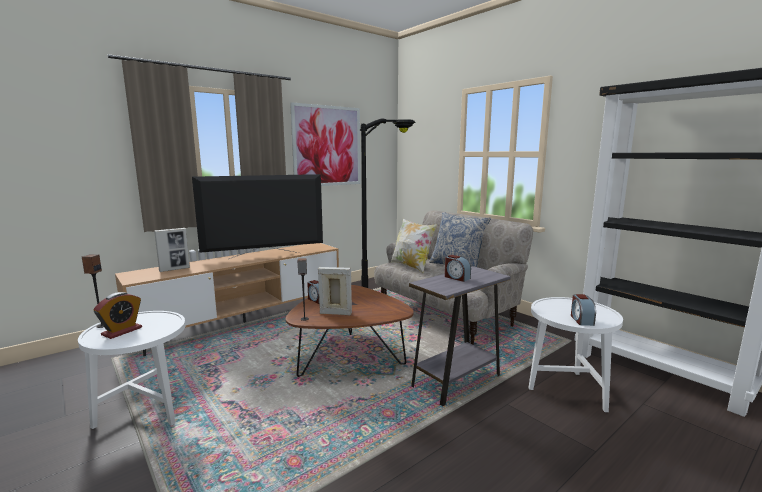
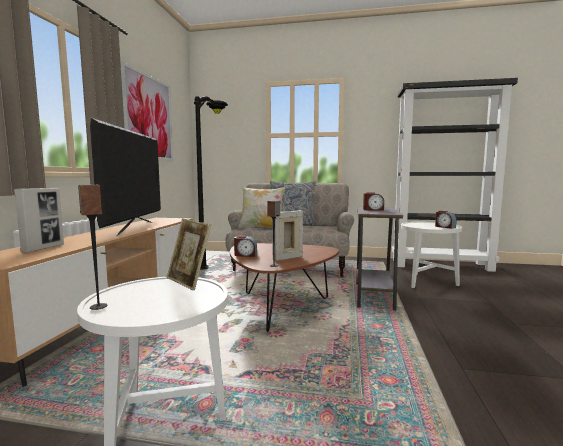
camera: 40 degrees left, 5 degrees down
(122, 331) = (149, 303): alarm clock -> none
(169, 321) = (189, 282): none -> picture frame
(265, 256) = (135, 228): television -> television turned 150 degrees clockwise

